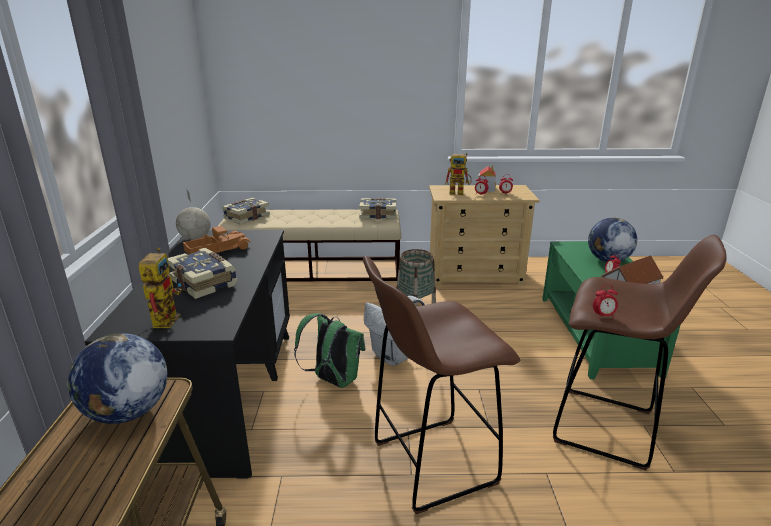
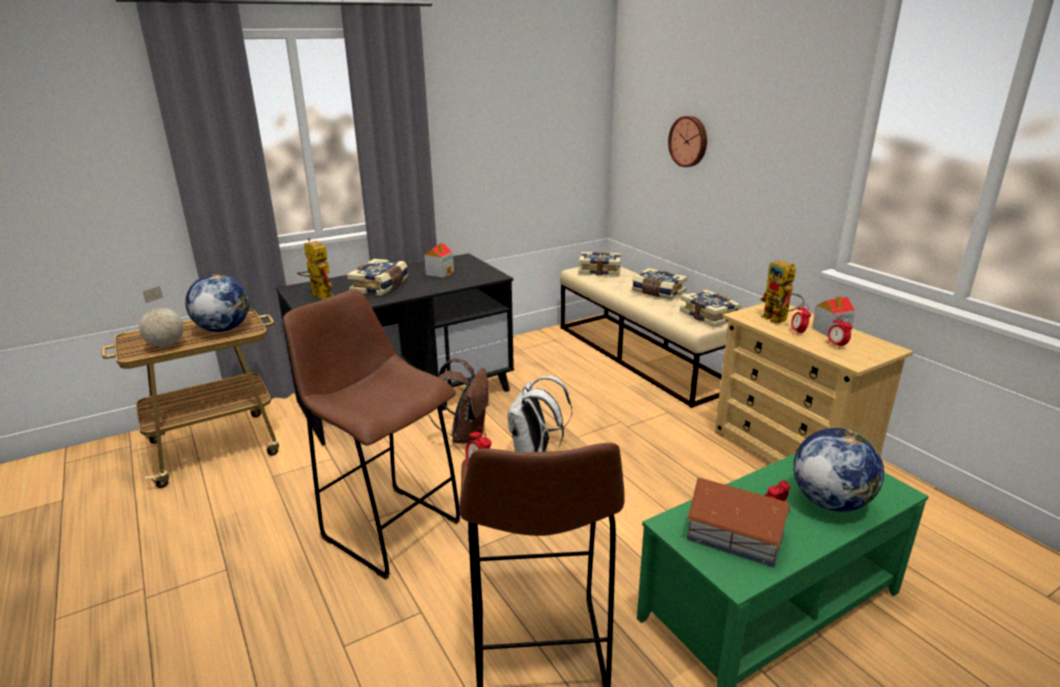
camera: 60 degrees right, 0 degrees up
(166, 318) = (318, 294): toy robot -> toy robot turned 105 degrees counterclockwise
(196, 238) = (455, 260): globe -> globe (166, 345)
(218, 251) = (440, 273): toy truck -> toy house
(308, 90) = (689, 141): none -> wall clock
(318, 214) = (658, 292): none -> book
(333, 380) = (466, 436): green backpack -> brown backpack
(415, 303) = (656, 433): basket -> none

